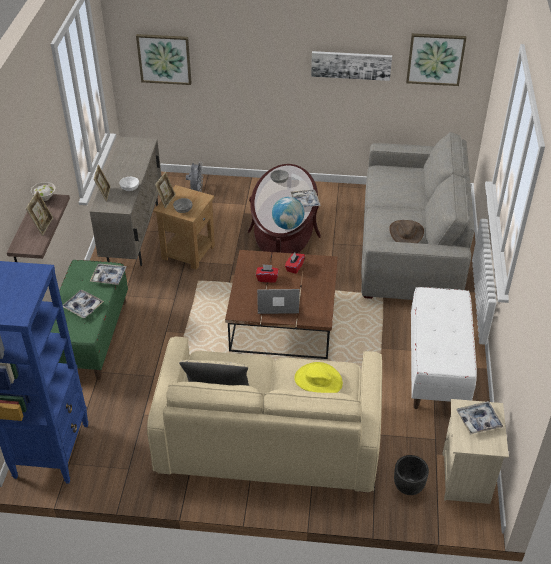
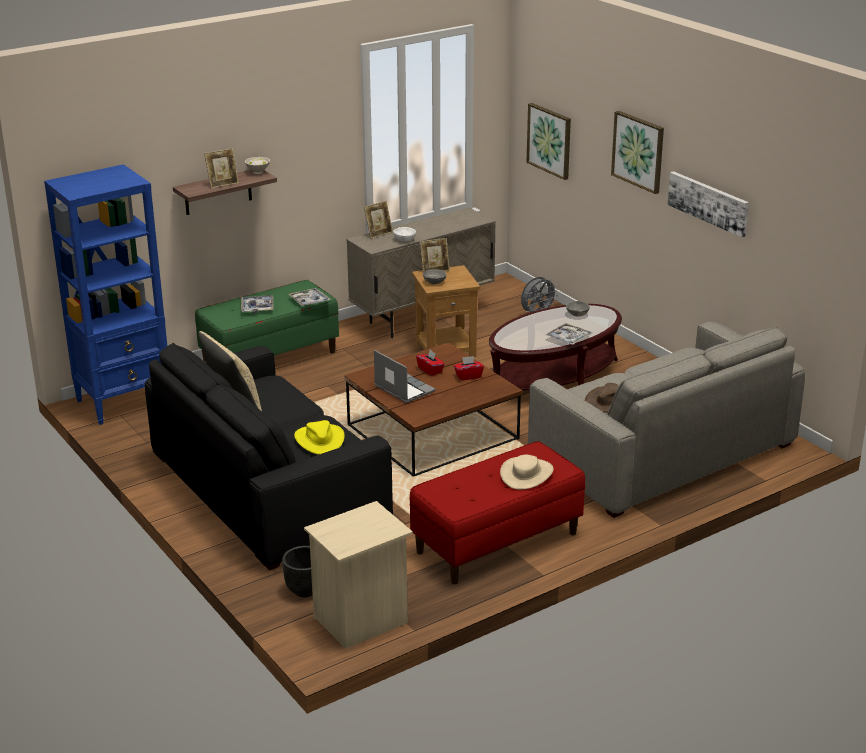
camera: 50 degrees right, 15 degrees down
(268, 438) = (267, 490): beige sofa -> black sofa
(288, 225) = (517, 345): globe -> none
(435, 59) = (793, 222): picture -> picture (638, 151)
(437, 367) = (497, 543): white bench -> red bench
(450, 314) = (527, 474): none -> beige hat
(478, 421) = (366, 526): tray -> none

